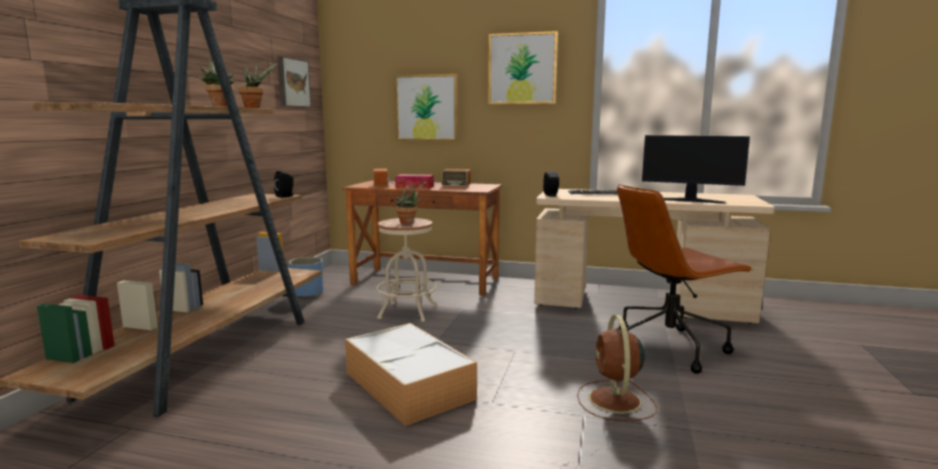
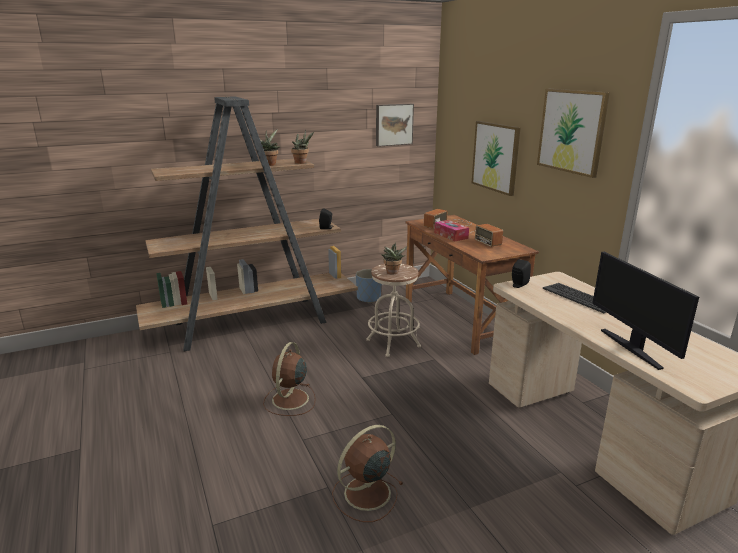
camera: 50 degrees right, 10 degrees up
(410, 386) = (289, 400): storage box -> brown fan
(669, 347) = (513, 489): brown office chair -> none

